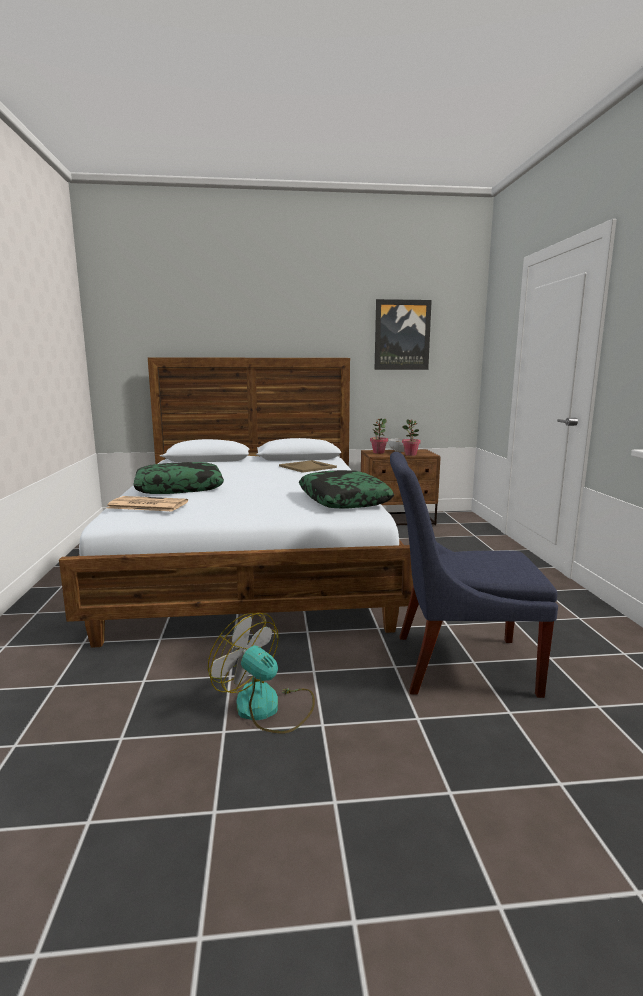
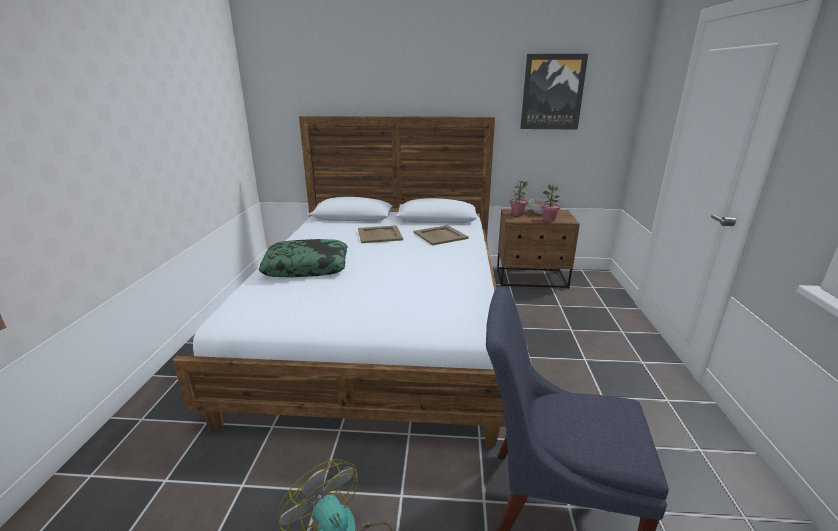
camera: 10 degrees right, 10 degrees up
(146, 505) = (263, 298): newspaper -> none
(245, 468) = (380, 234): none -> beige tray
(343, 500) = (457, 301): pillow -> none

